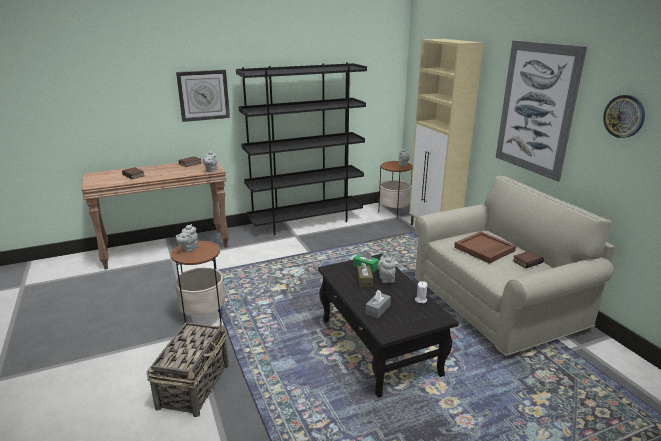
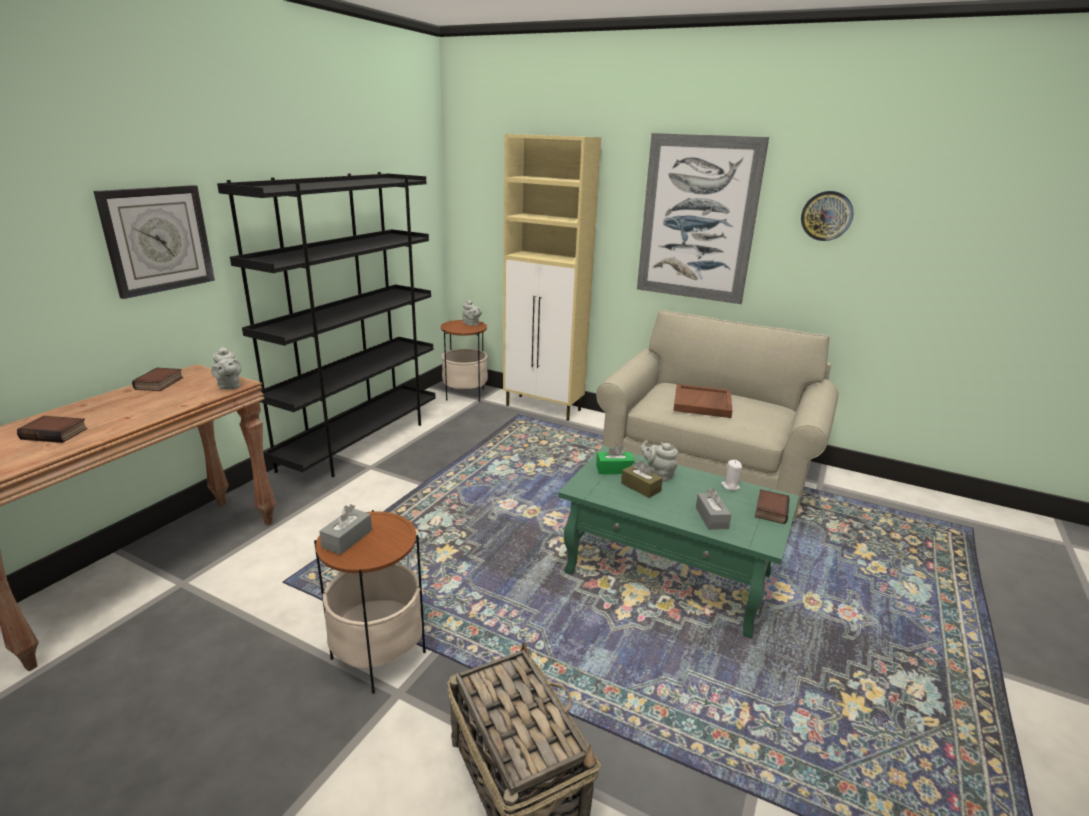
camera: 40 degrees left, 0 degrees up
(188, 248) = (347, 539): grey teapot -> grey tissue box
(379, 347) = (669, 574): black coffee table -> green coffee table
(527, 261) = (755, 404): book -> book (770, 510)

